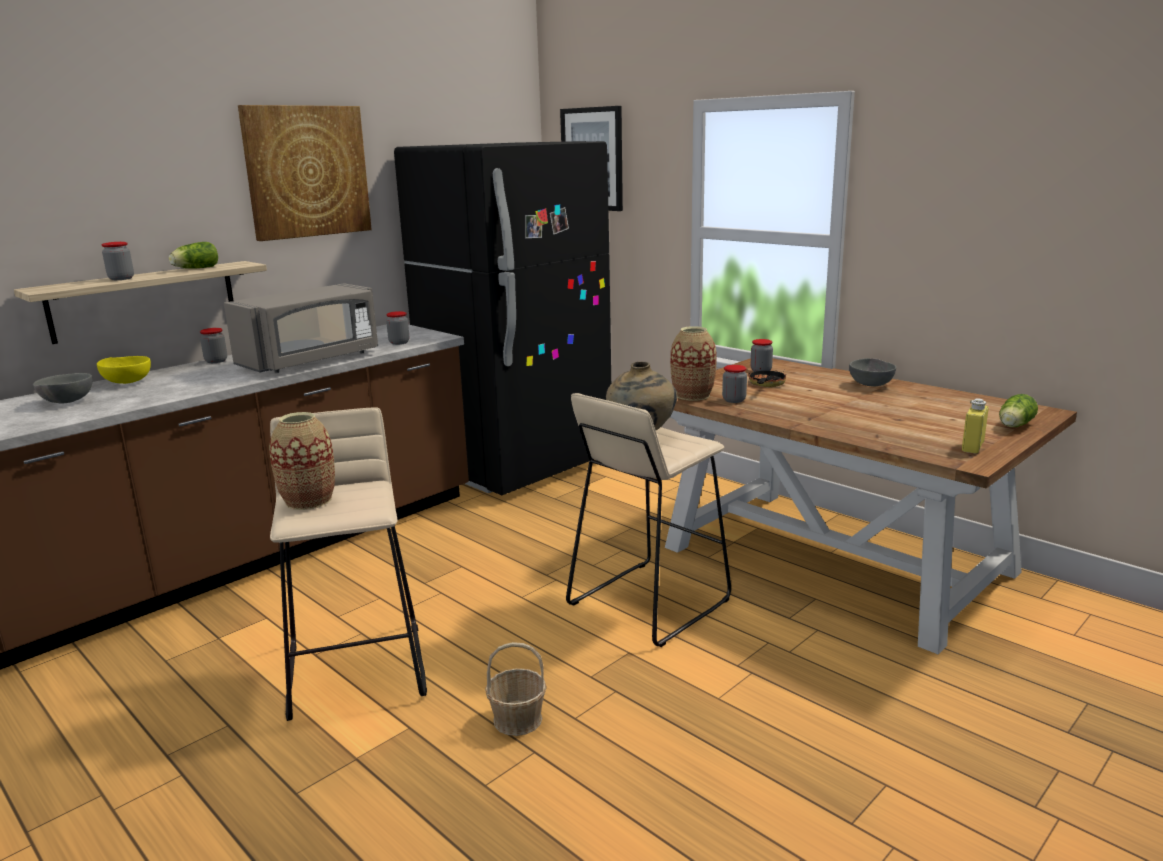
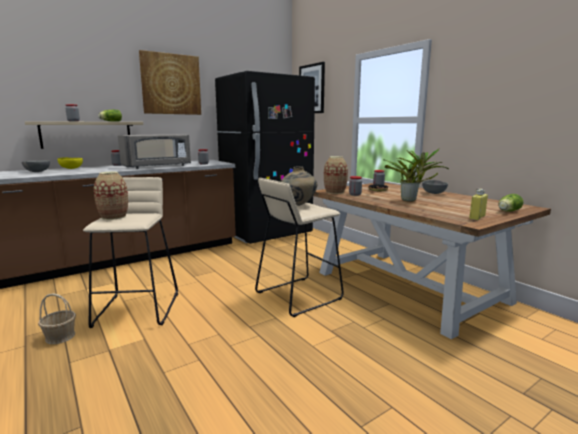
camera: 10 degrees right, 5 degrees down
(517, 719) = (200, 342): basket -> basket (60, 336)
(842, 409) = (410, 200): none -> potted plant

